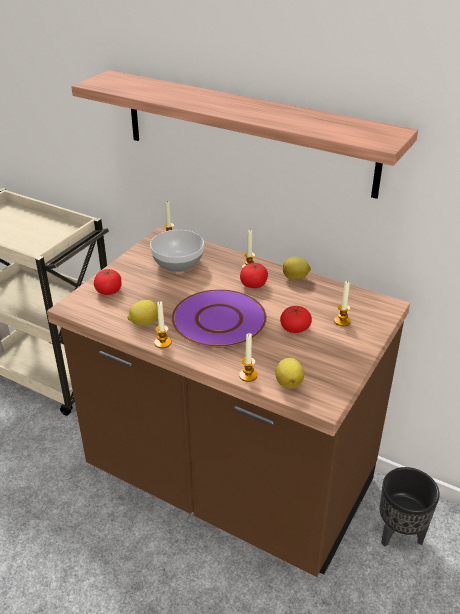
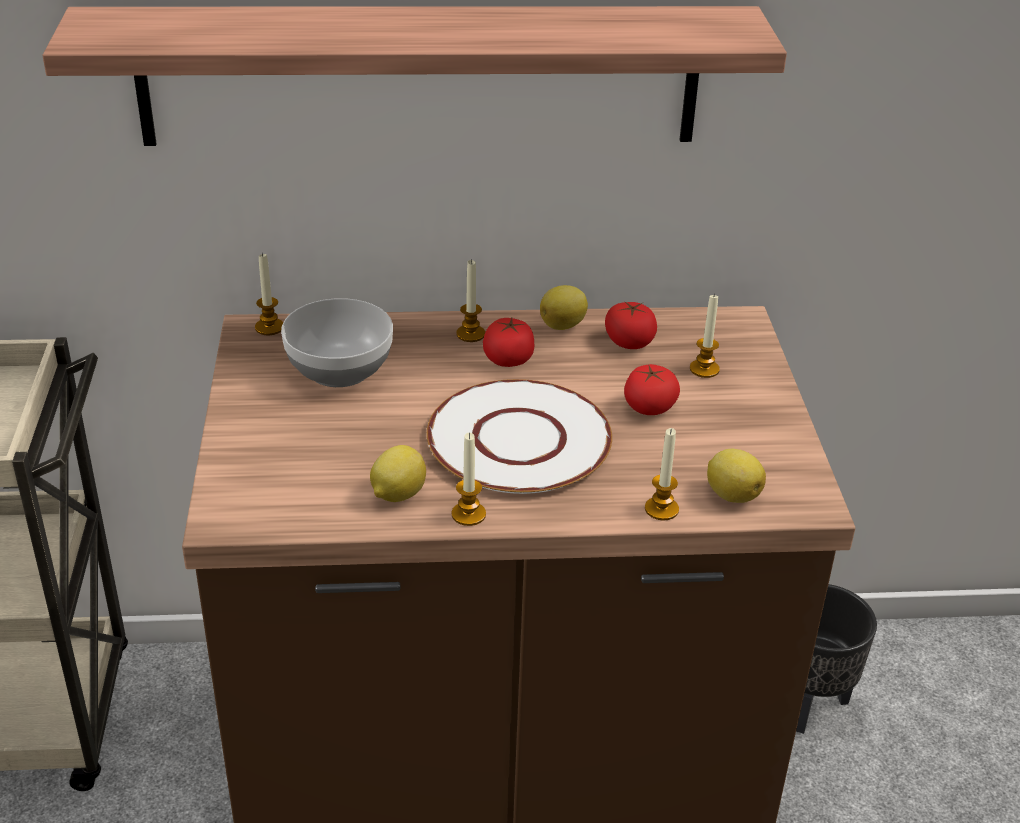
camera: 35 degrees left, 0 degrees up
(109, 290) = (265, 462): tomato -> tomato (629, 341)
(219, 320) = (518, 439): purple plate -> white plate

